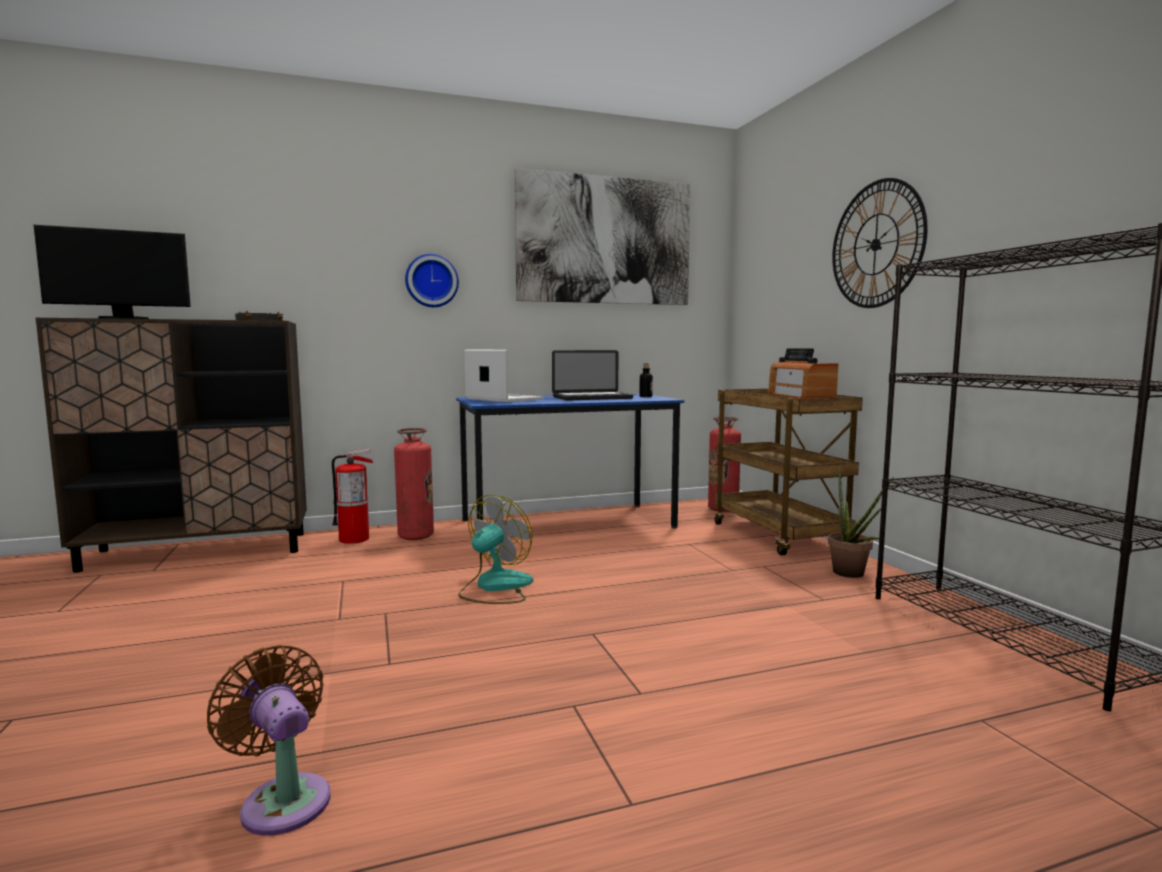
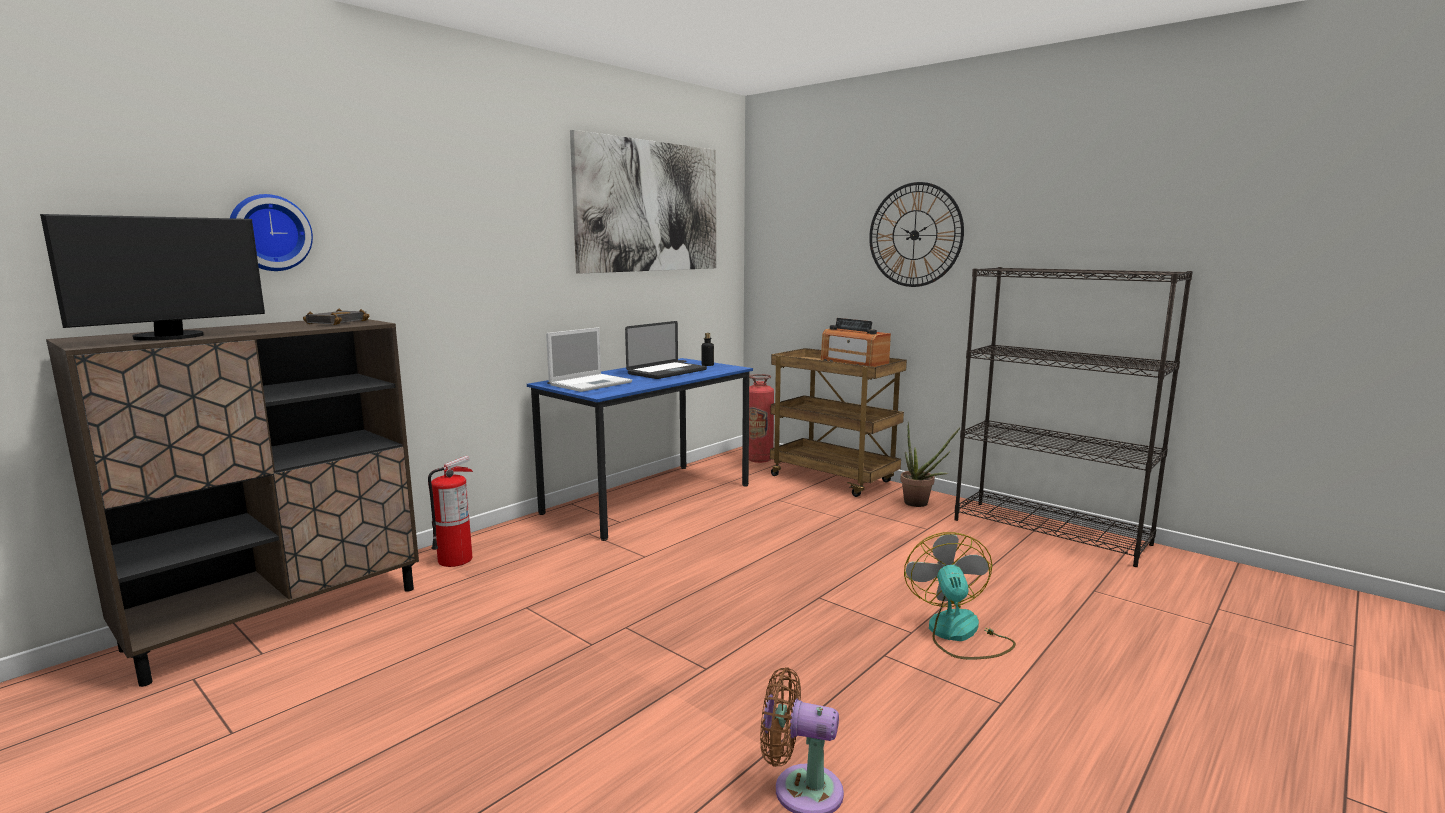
camera: 30 degrees left, 5 degrees up
(416, 536) = (519, 542): fire extinguisher -> none
(431, 281) = (495, 256): wall clock -> wall clock (269, 233)
(495, 587) = (684, 577): fan -> fan (958, 634)
(502, 399) = (591, 383): laptop -> laptop turned 120 degrees clockwise

